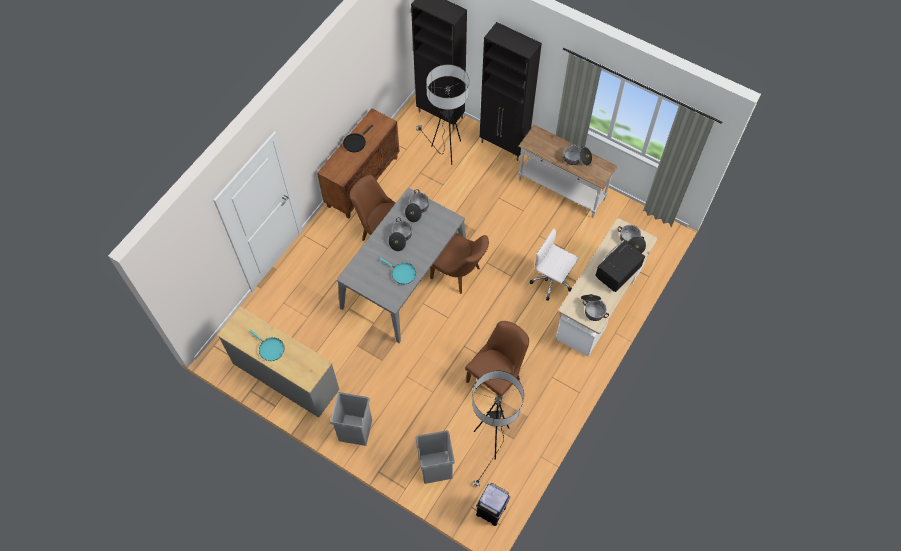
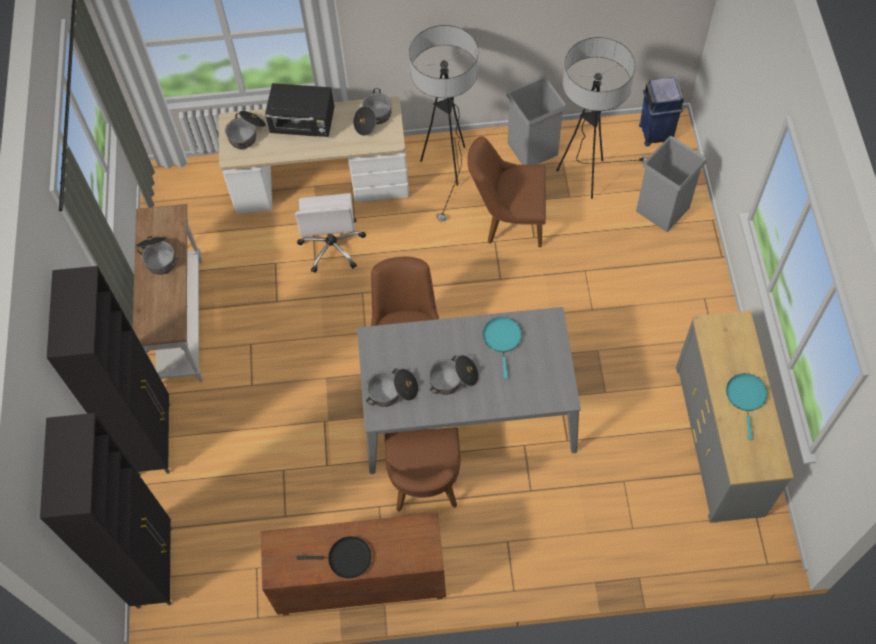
camera: 125 degrees left, 0 degrees up
(355, 430) = (703, 314): grey trash can -> grey trash can (533, 148)
(446, 151) = (219, 508): floor lamp -> floor lamp (447, 169)

